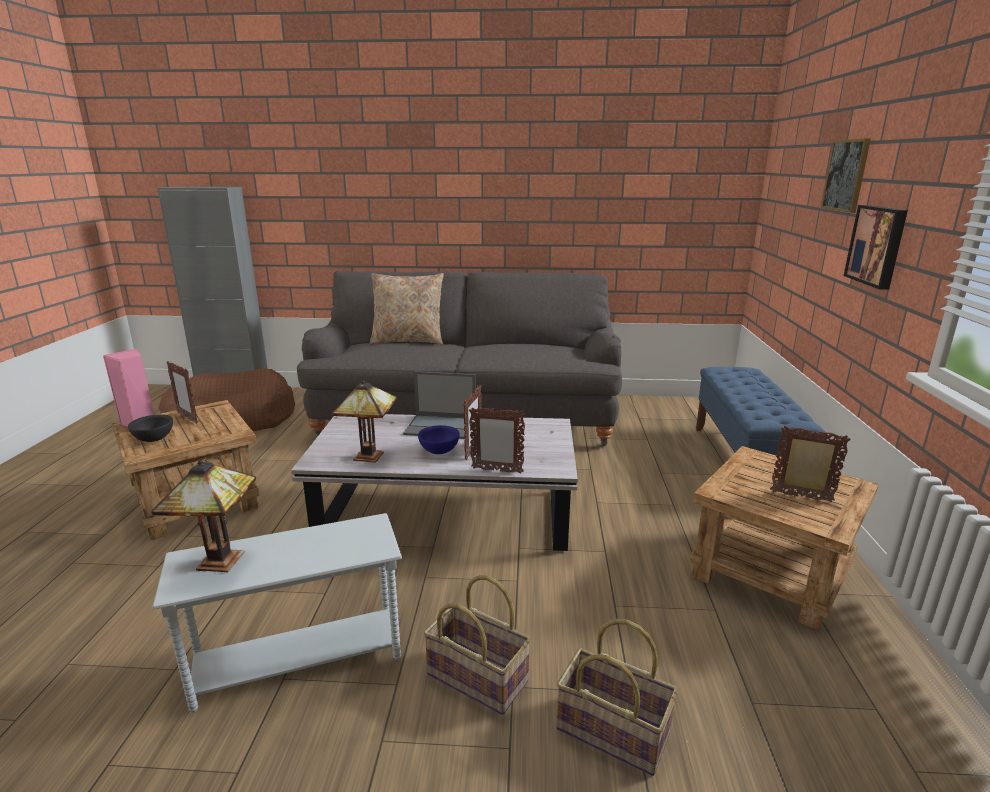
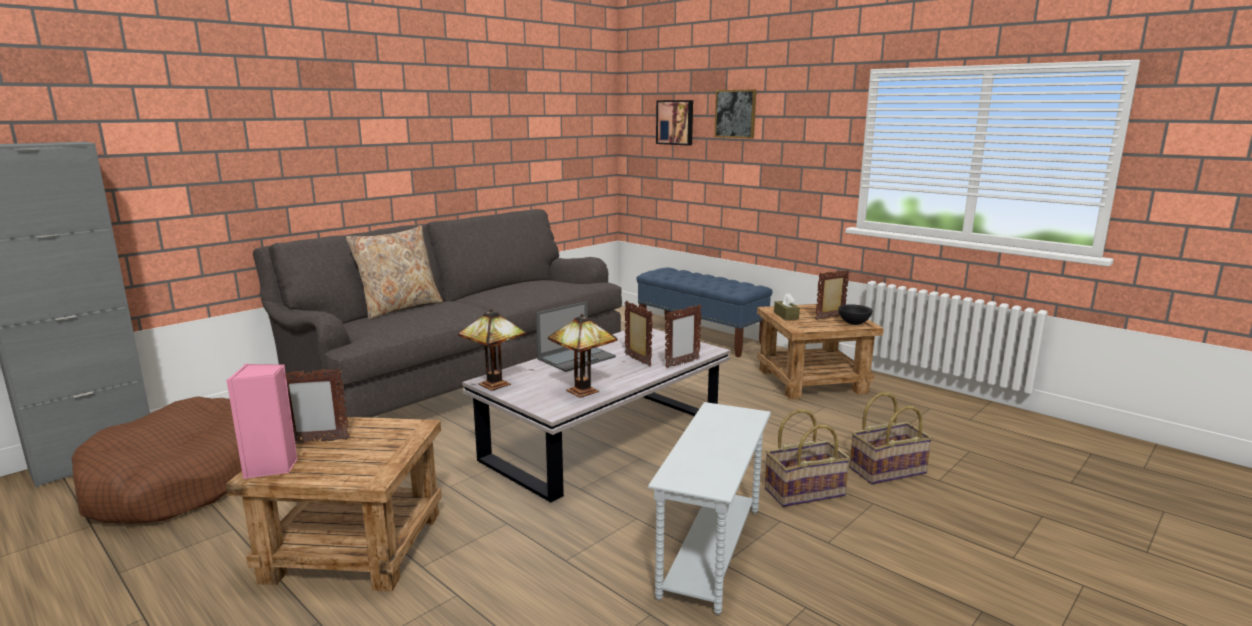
camera: 50 degrees left, 5 degrees down
(154, 439) = (345, 466): black bowl -> black bowl (854, 323)
(221, 563) = (699, 466): table lamp -> table lamp (497, 385)
(439, 451) = (620, 370): blue bowl -> none
(746, 470) = (786, 316): none -> brown tissue box
(877, 245) = (784, 157): picture -> picture (675, 122)

